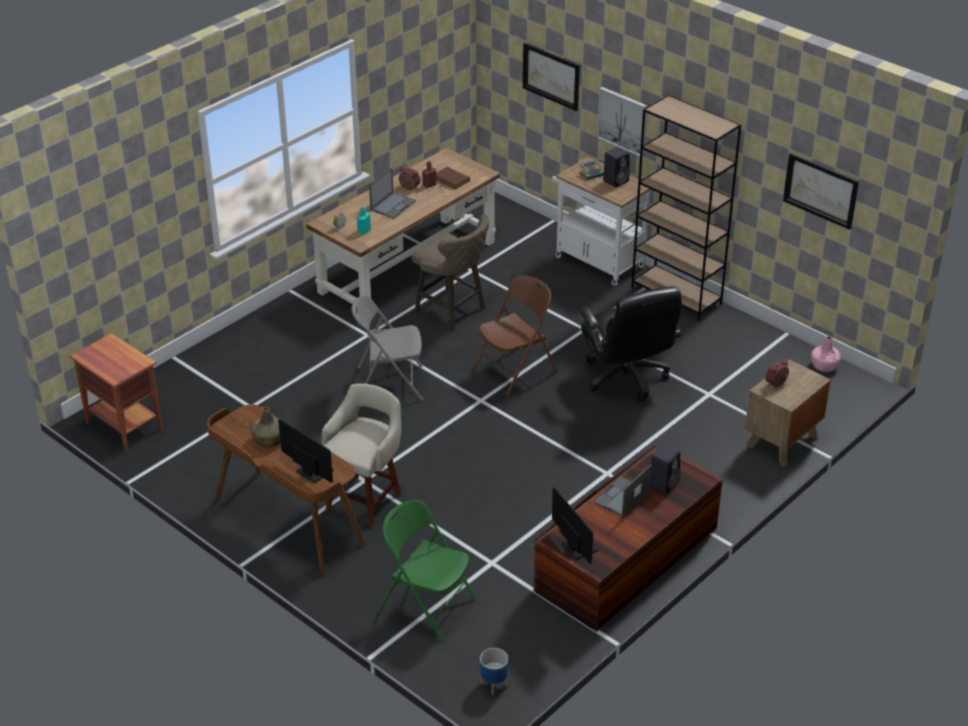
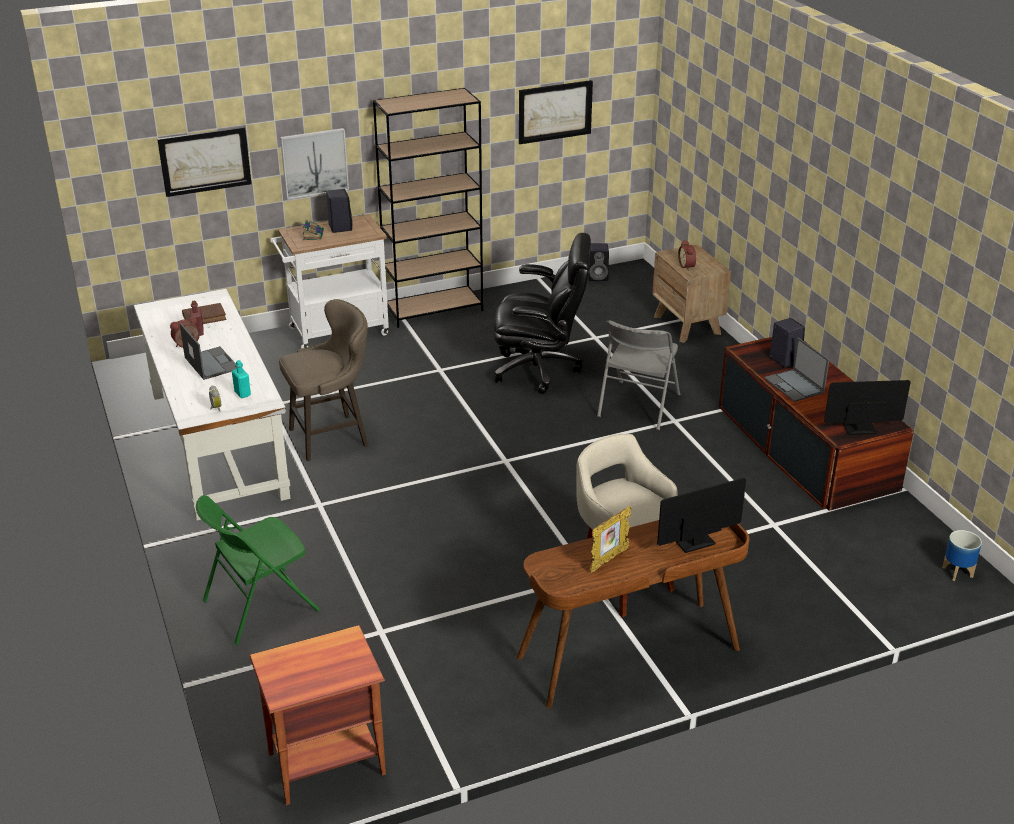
camera: 65 degrees left, 5 degrees down
(269, 439) = (608, 560): green bottle -> picture frame
(390, 383) = (426, 512): grey chair -> grey chair (638, 405)
(408, 266) = (216, 443): brown desk -> white desk
(427, 605) = (822, 585): green chair -> green chair (260, 605)
(515, 370) = (472, 426): brown chair -> none
(824, 366) = (598, 277): pink bottle -> black speaker

